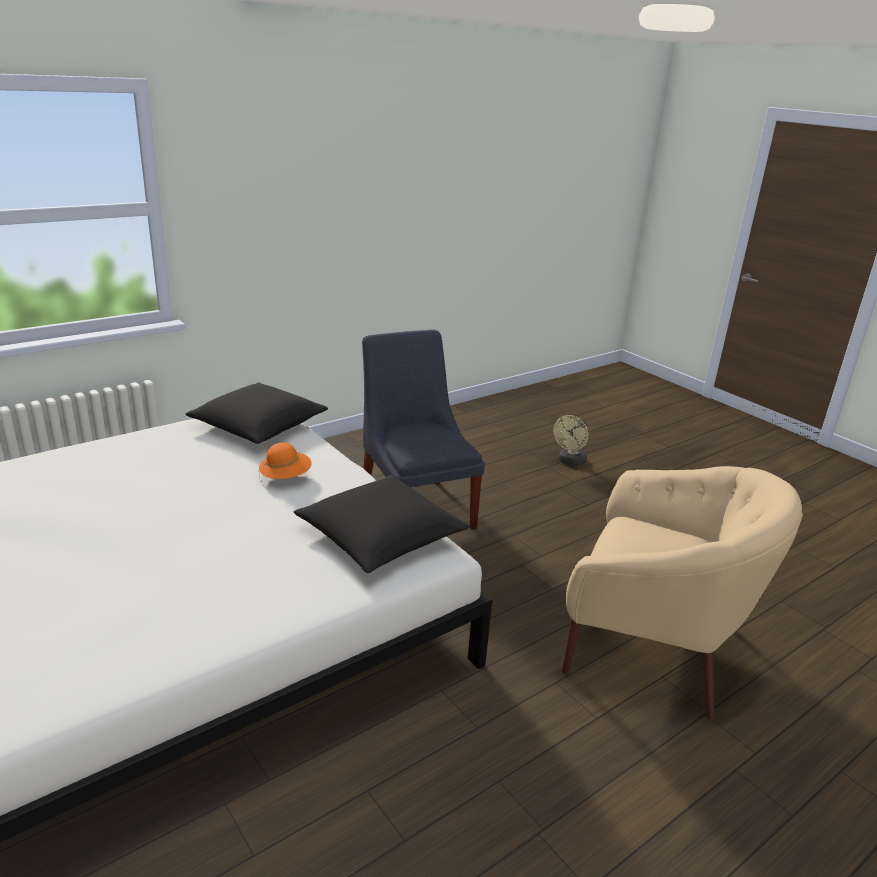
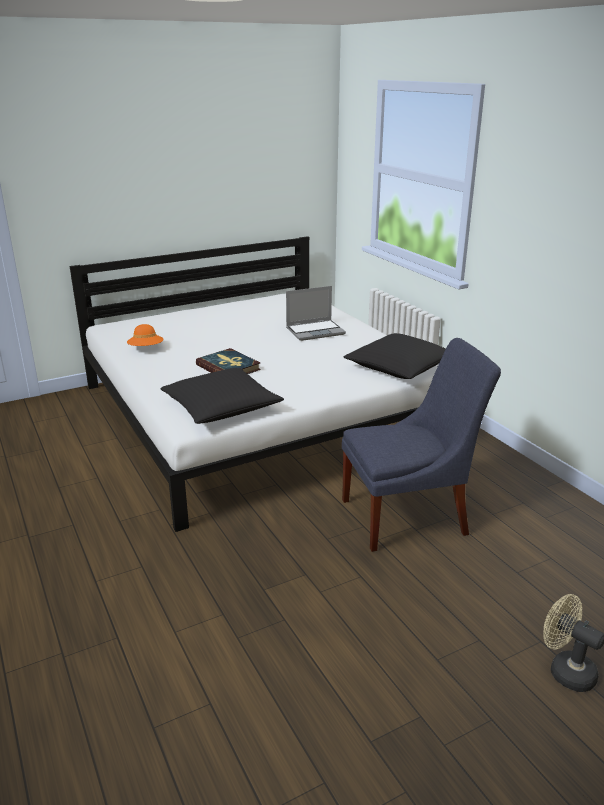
camera: 100 degrees right, 0 degrees up
(111, 476) = (315, 331): none -> laptop
(245, 542) = (228, 367): none -> book
(285, 476) = (312, 377): orange hat -> orange hat (146, 349)
(652, 645) = (159, 642): beige armchair -> none

